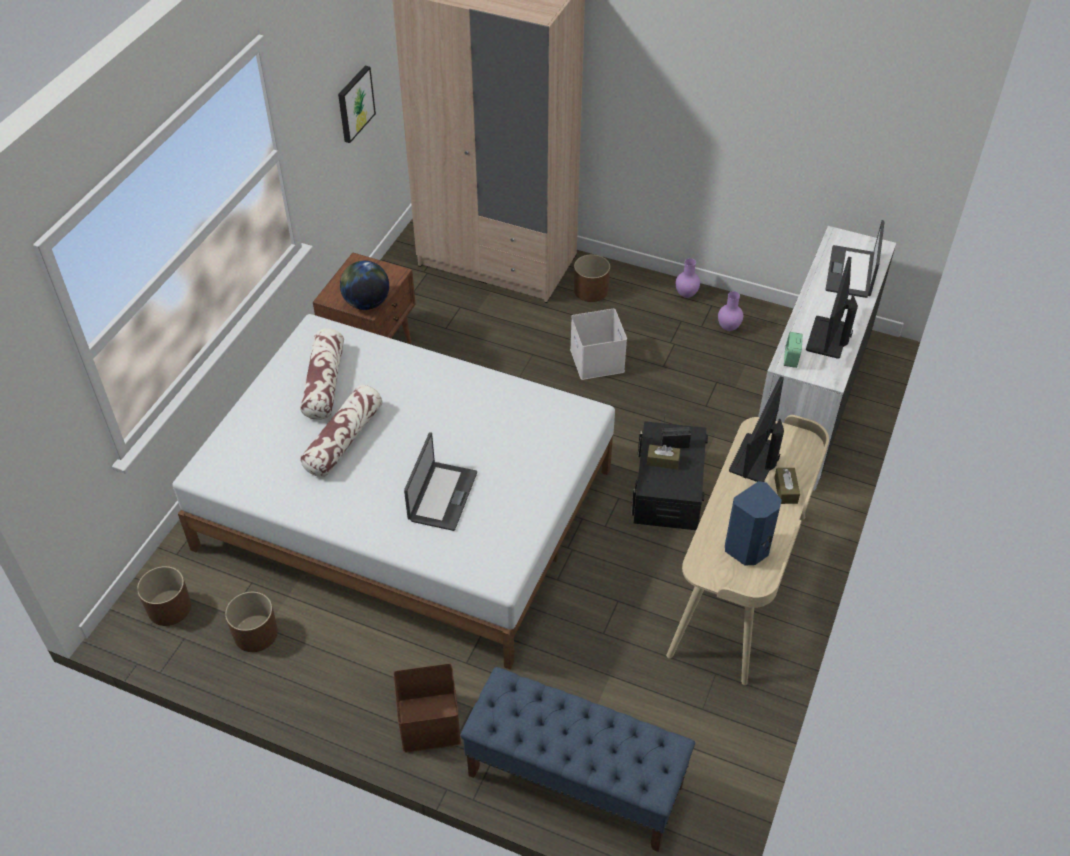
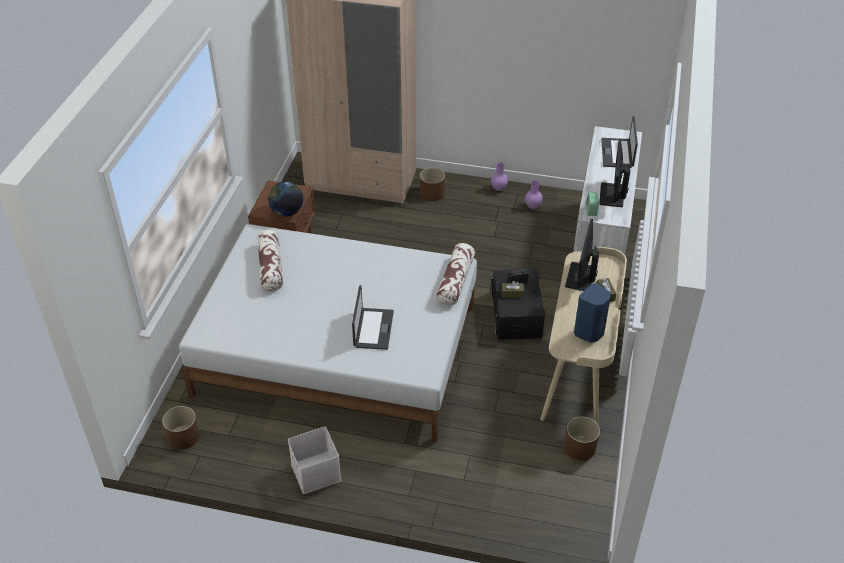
camera: 10 degrees left, 5 degrees down
(255, 633) = (250, 445): brown planter -> brown planter (579, 448)
(344, 439) = (294, 301): pillow -> pillow (455, 281)
(354, 103) = (259, 75): picture -> none
(427, 721) = (387, 483): brown storage box -> none
(574, 780) = (497, 505): blue bench -> none
(595, 359) = (446, 238): white storage box -> white storage box (314, 472)

